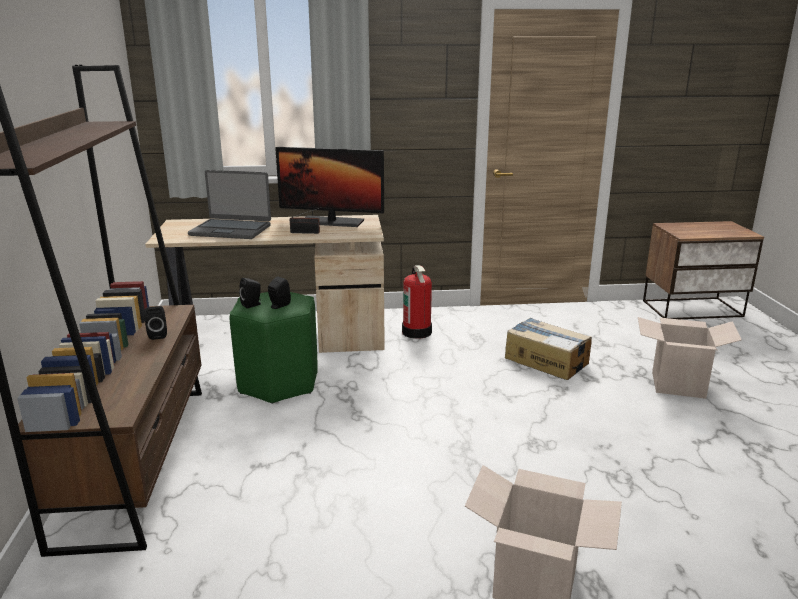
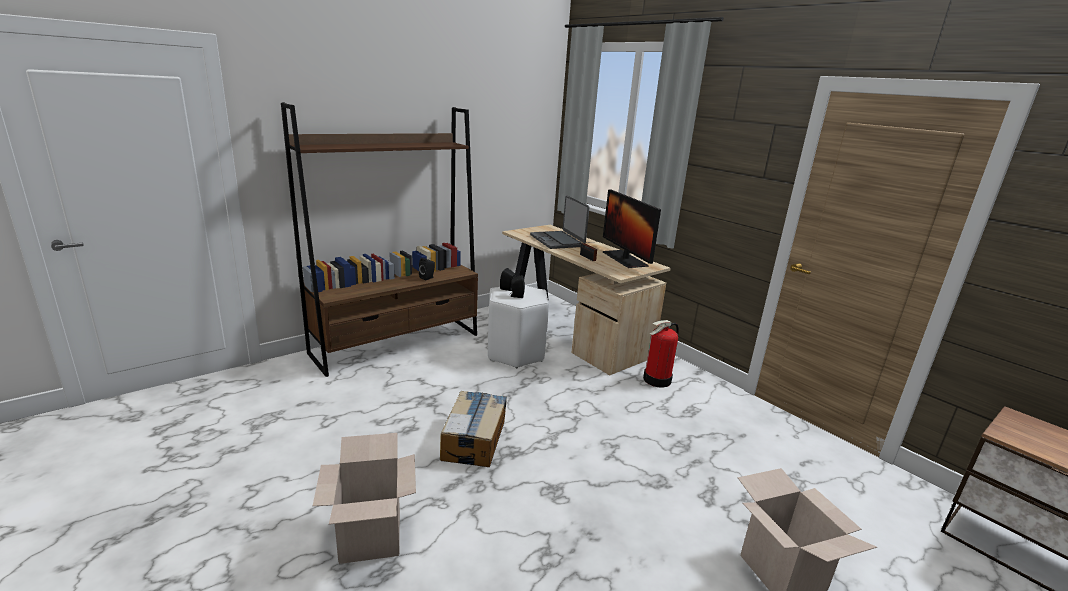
camera: 55 degrees right, 0 degrees up
(277, 383) = (515, 353): green stool -> white stool
(546, 360) = (704, 460): cardboard box -> cardboard box (474, 439)

